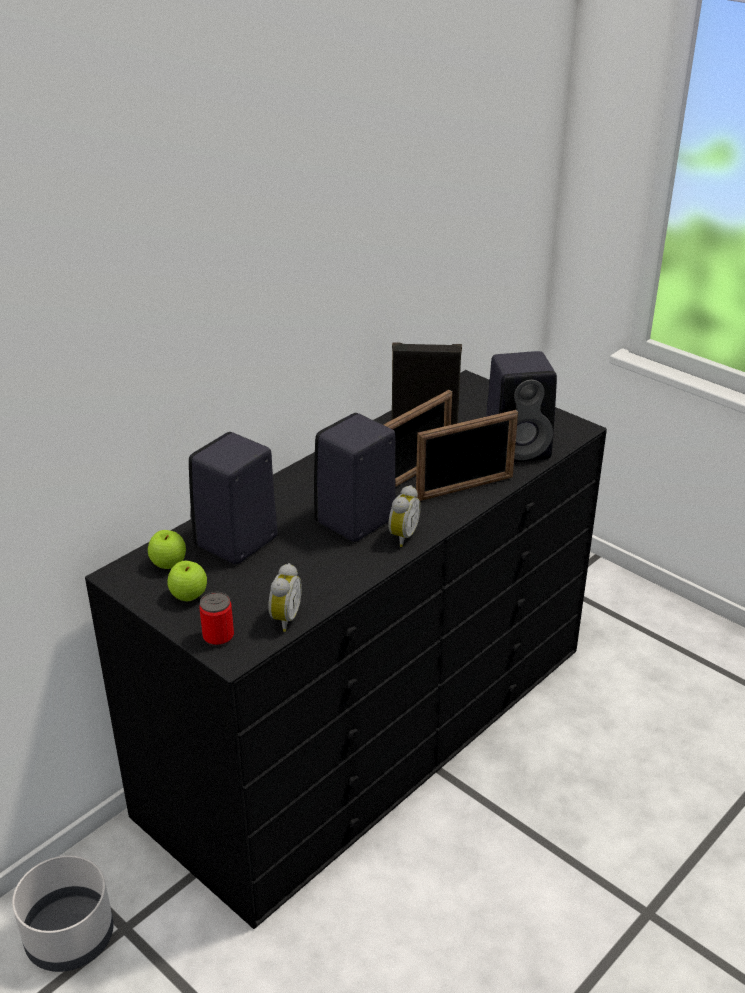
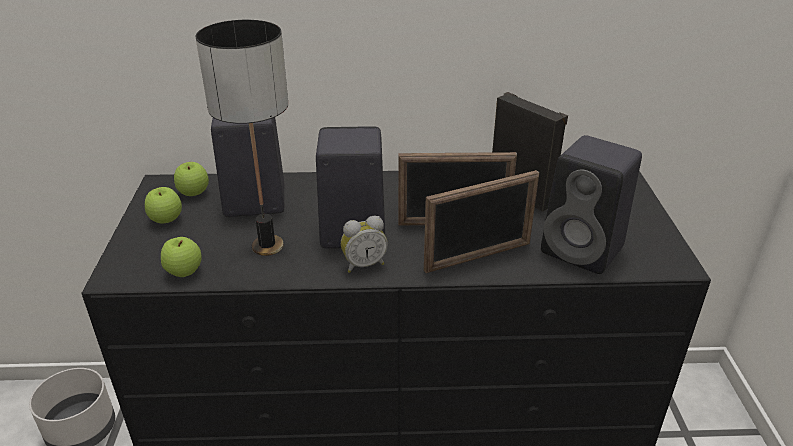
camera: 45 degrees right, 0 degrees up
(218, 637) = (130, 257): can -> none
(283, 618) = (184, 272): alarm clock -> apple
(310, 565) = (266, 246): none -> table lamp
(465, 488) = (478, 257): picture frame -> picture frame turned 45 degrees counterclockwise

